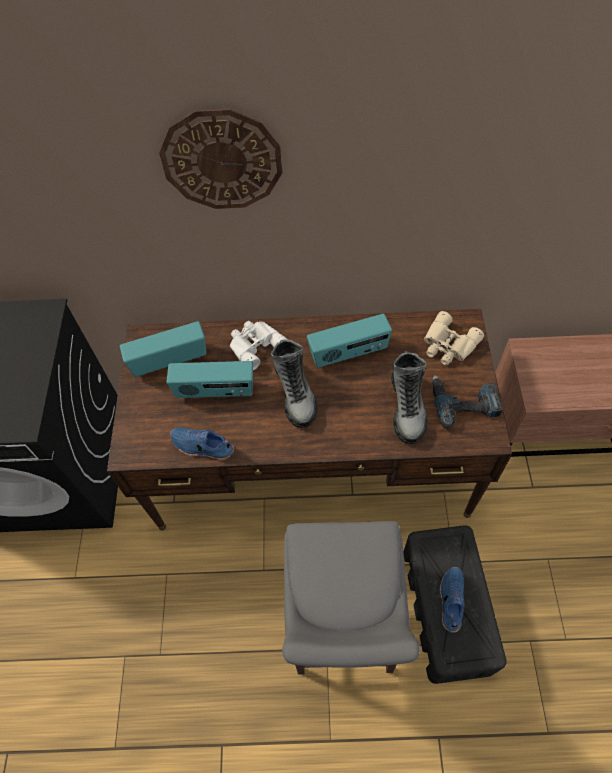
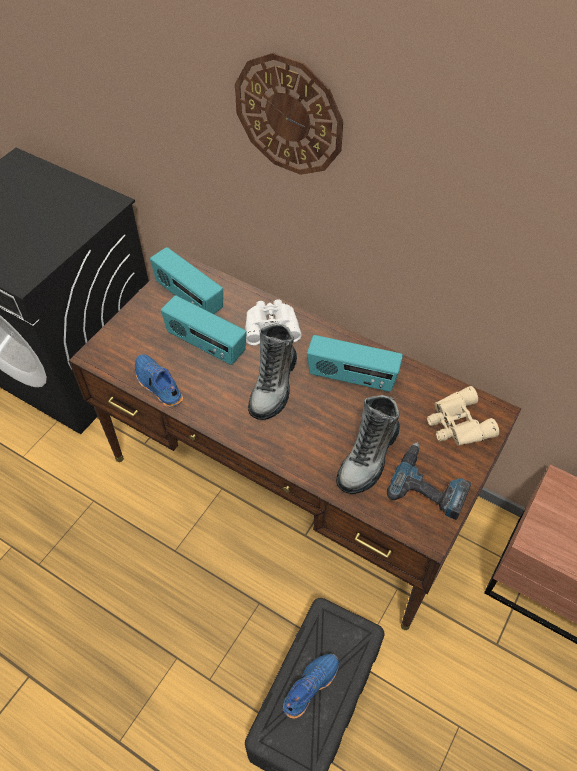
camera: 30 degrees right, 5 degrees down
(169, 360) = (189, 298): radio -> radio turned 150 degrees counterclockwise
(342, 628) = (204, 650): grey chair -> none

